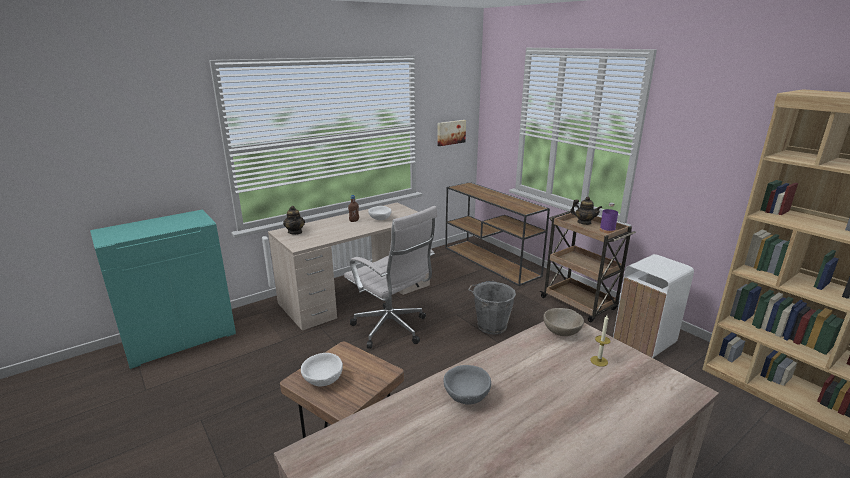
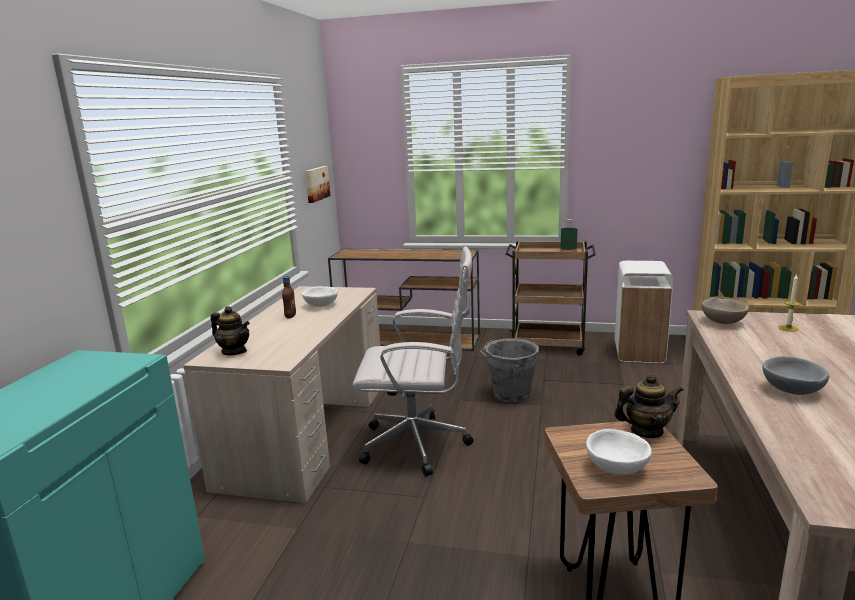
camera: 40 degrees left, 5 degrees down
(584, 222) = (537, 250): teapot -> teapot (646, 431)
(607, 230) = (568, 251): purple bottle -> green bottle

